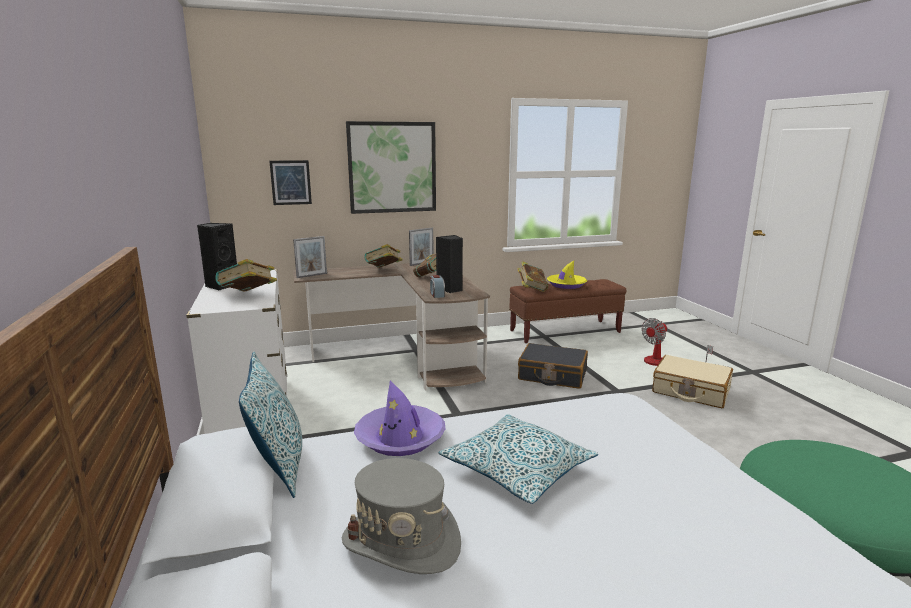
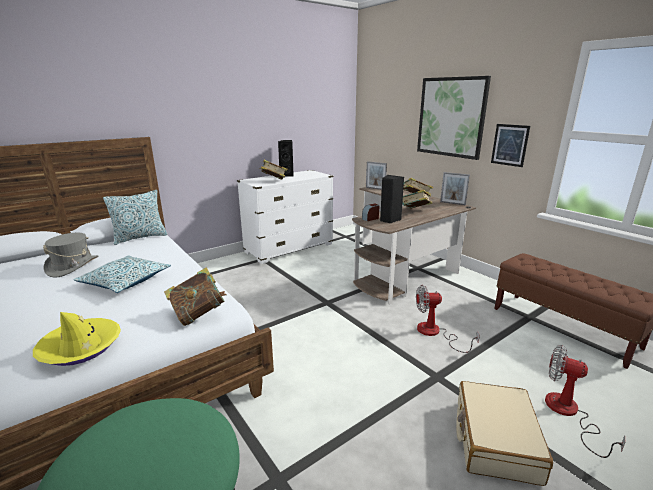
camera: 70 degrees right, 5 degrees up
(291, 182) = (390, 123): picture -> picture (509, 145)
(400, 438) = (163, 252): purple hat -> none
(532, 289) = (524, 261): book -> book (198, 314)
(552, 375) = (435, 333): black suitcase -> fan
(566, 285) = (575, 275): yellow hat -> yellow hat (81, 348)

